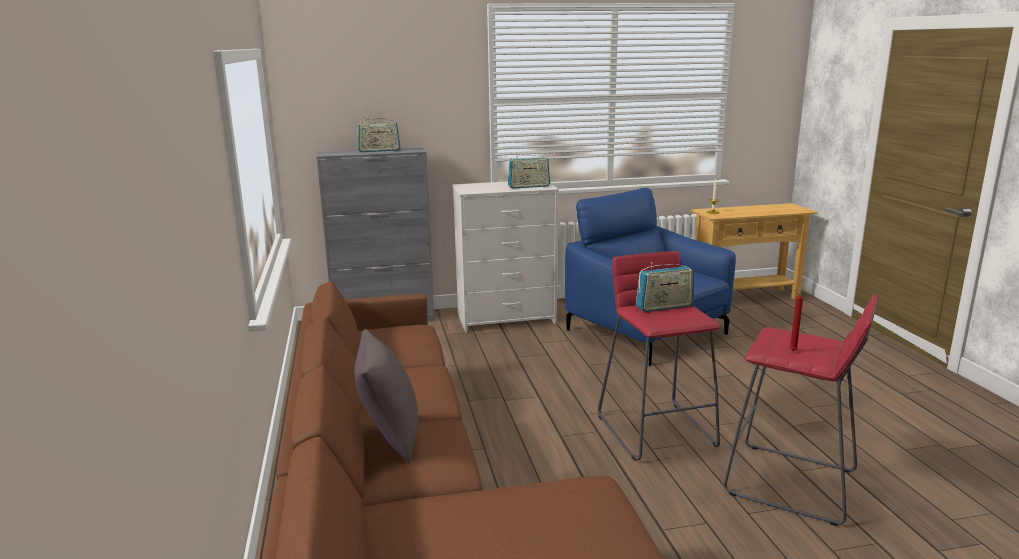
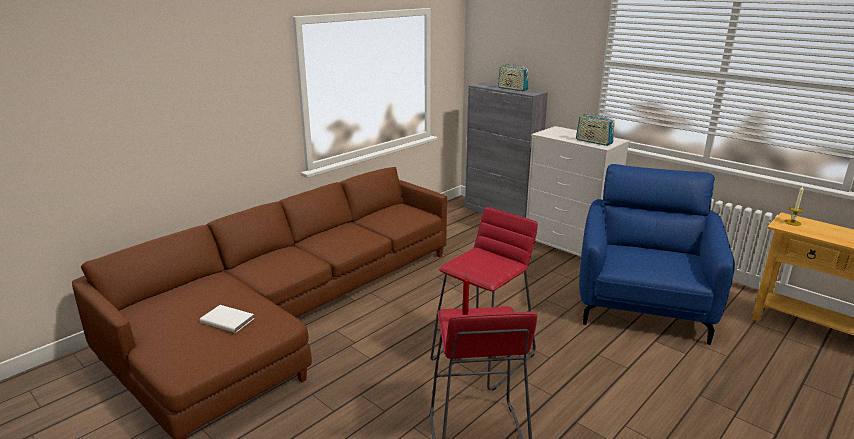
camera: 55 degrees right, 5 degrees up
(389, 438) = (284, 253): grey pillow -> none
(551, 526) = (227, 320): none -> white book
(664, 307) = (493, 260): radio -> none

